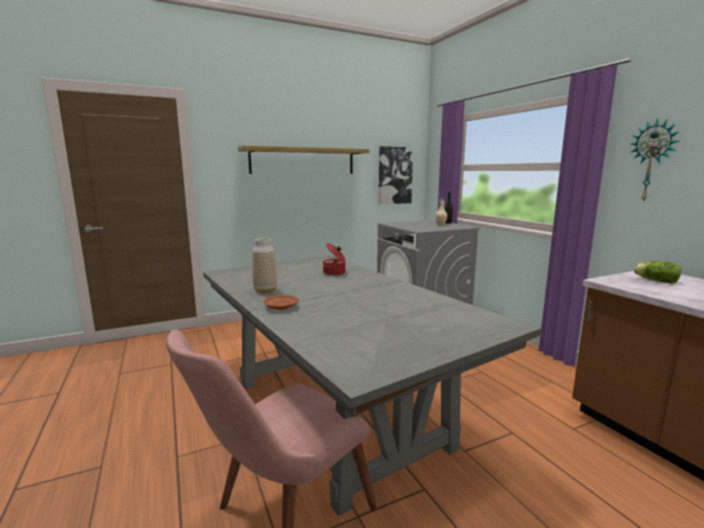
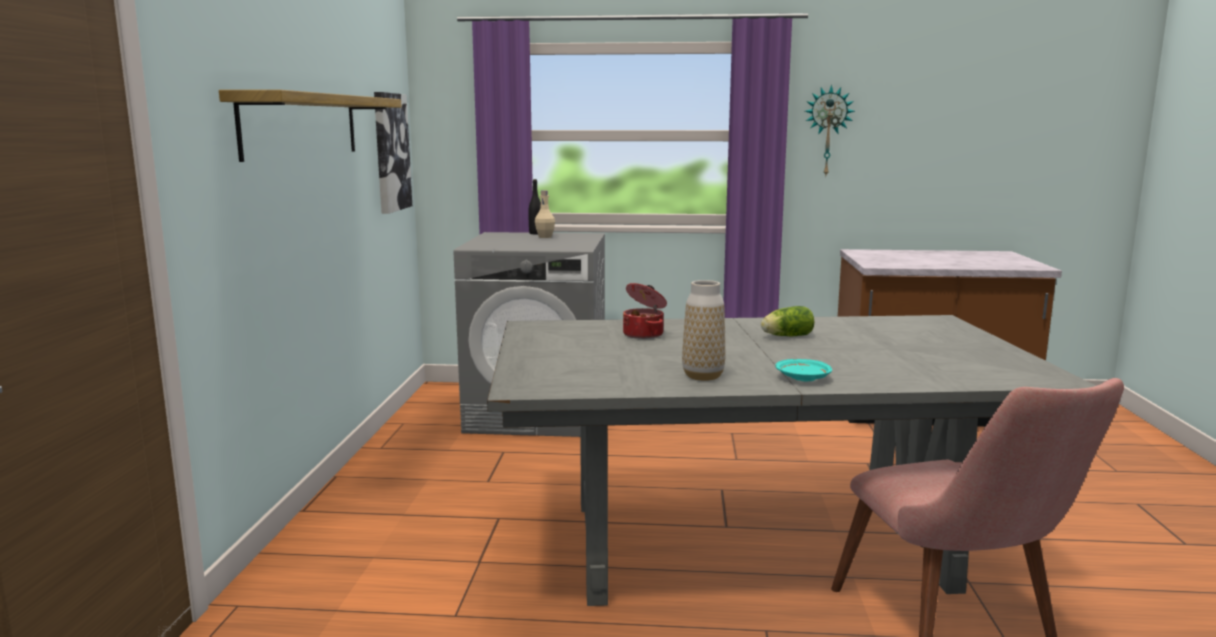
camera: 60 degrees left, 0 degrees up
(280, 307) = (802, 378): brown plate -> turquoise plate
(654, 280) = (887, 257): lettuce -> lettuce (785, 336)

